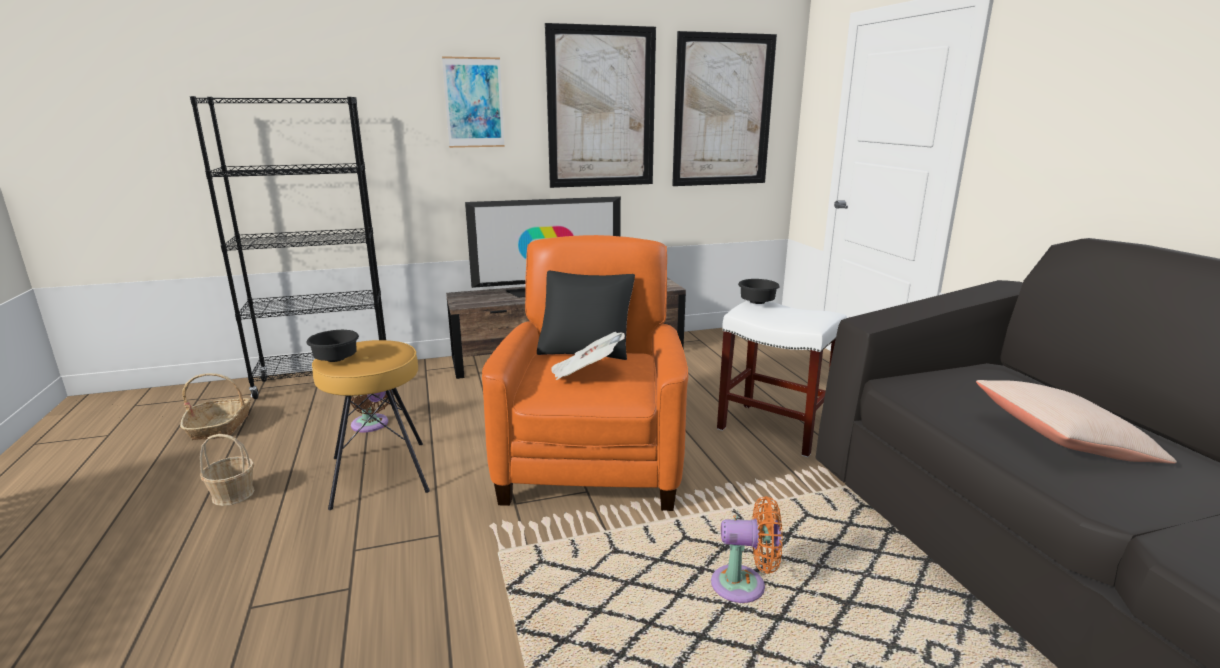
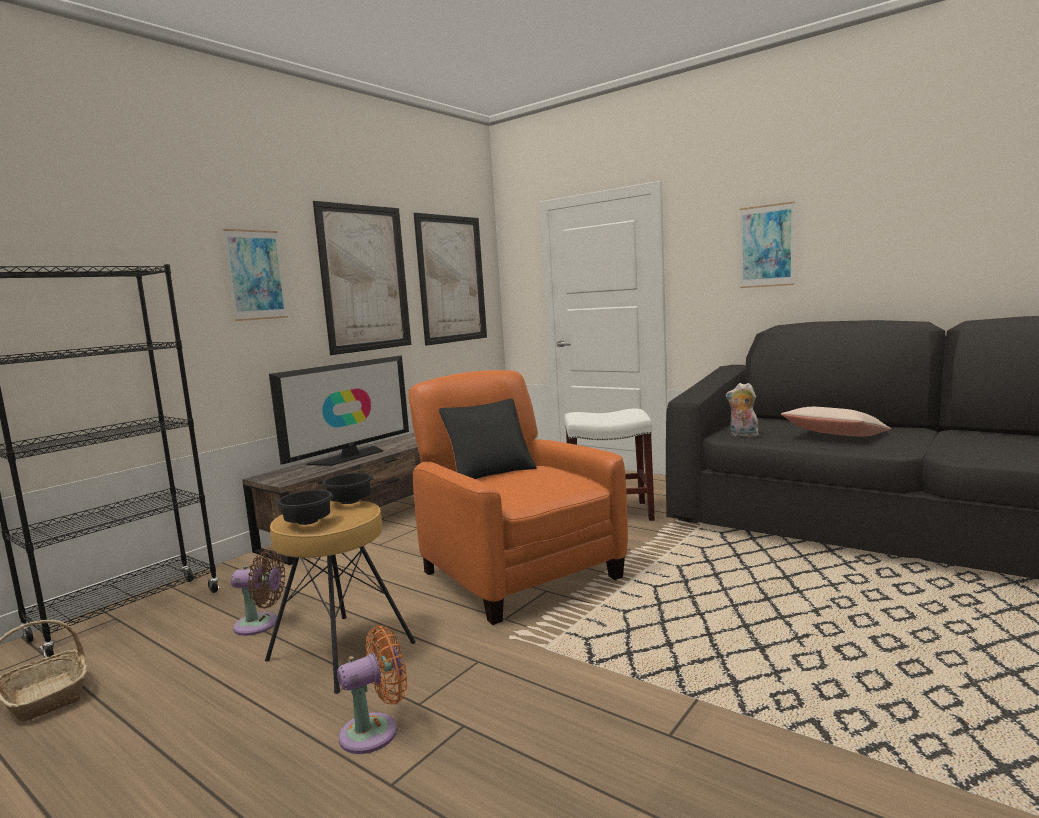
camera: 35 degrees left, 10 degrees down
(233, 494) = (192, 732): basket -> none
(585, 374) = (529, 481): newspaper -> none
(744, 585) = (725, 594): orange fan -> orange fan (375, 731)
(757, 303) = (580, 413): black bowl -> black bowl (350, 502)
(925, 392) = (742, 435): none -> plush toy
(1120, 103) = (766, 246): none -> picture

